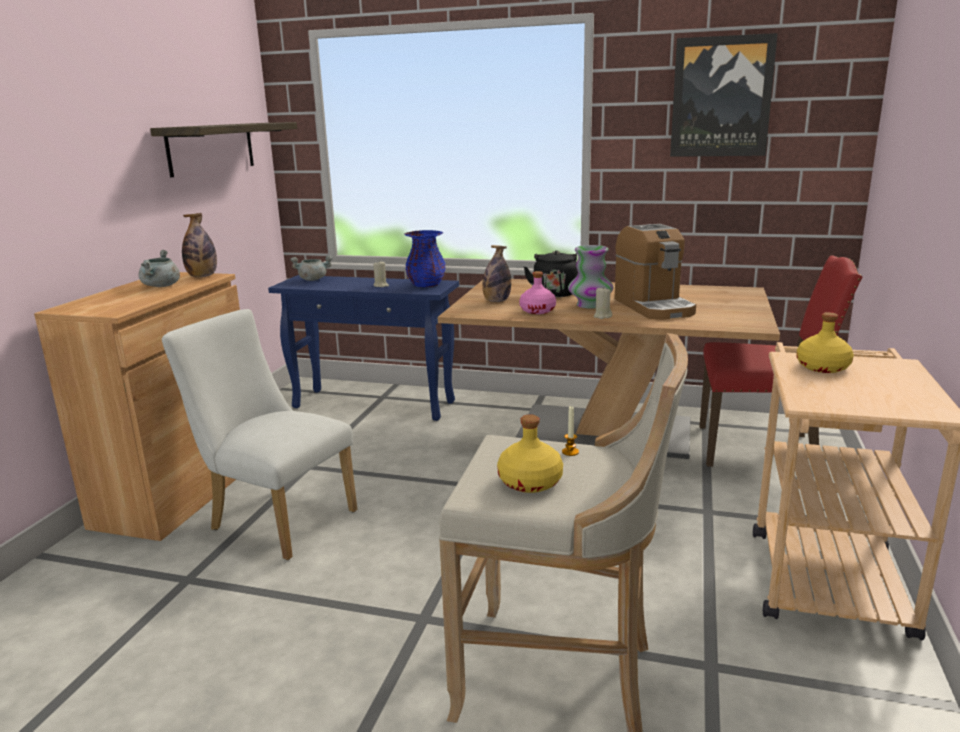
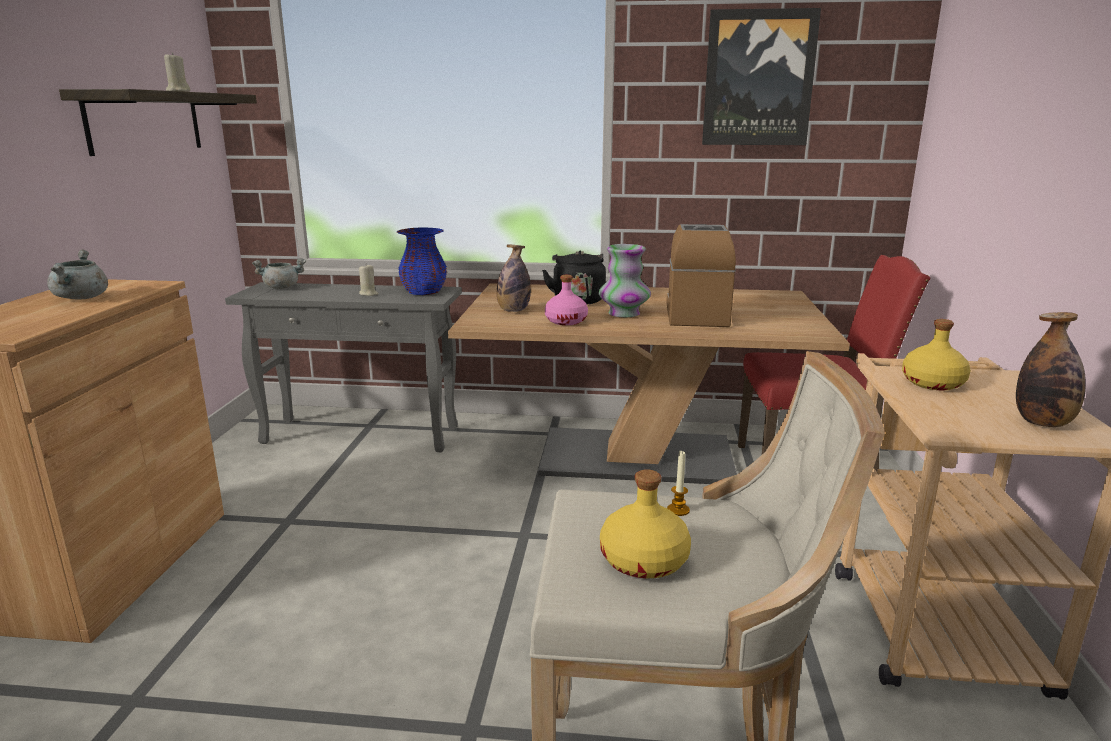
camera: 10 degrees left, 0 degrees up
(202, 276) = (139, 285): bottle -> bottle (1043, 423)
(276, 518) = (252, 597): white chair -> none
(375, 404) = (362, 435): blue console table -> grey console table
(602, 316) = (643, 326): beige candle -> beige candle (178, 91)
(653, 306) = (696, 314): coffee machine -> coffee machine turned 150 degrees counterclockwise

